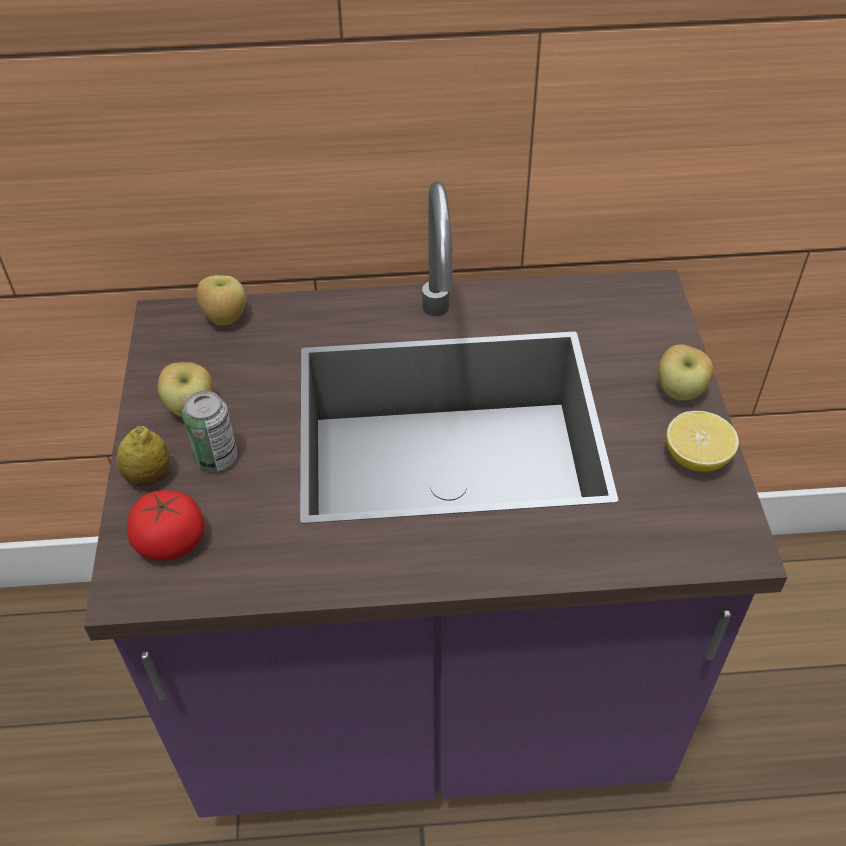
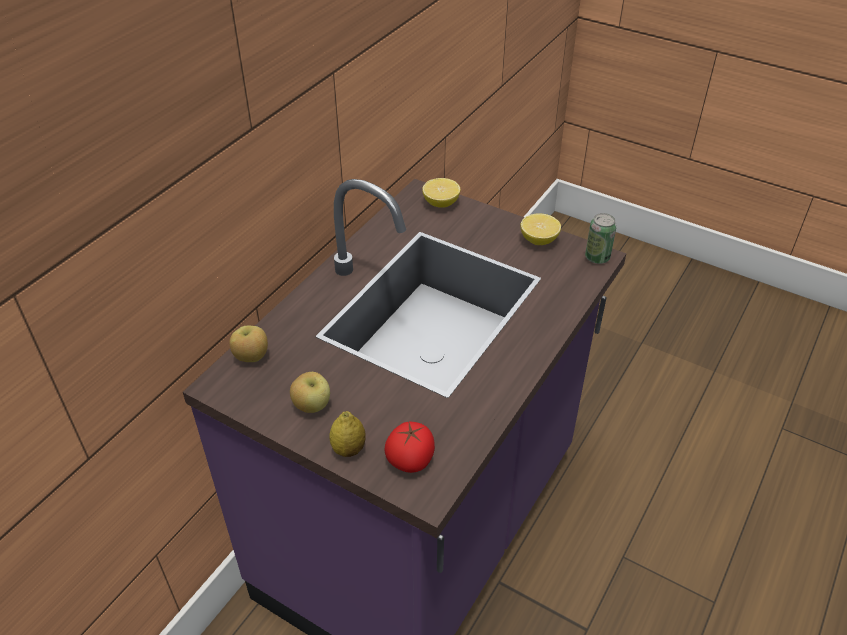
camera: 55 degrees left, 5 degrees down
(216, 458) = (365, 412): can -> can (597, 257)
(655, 320) = (441, 203): none -> lemon
(679, 392) = (495, 222): apple -> none

